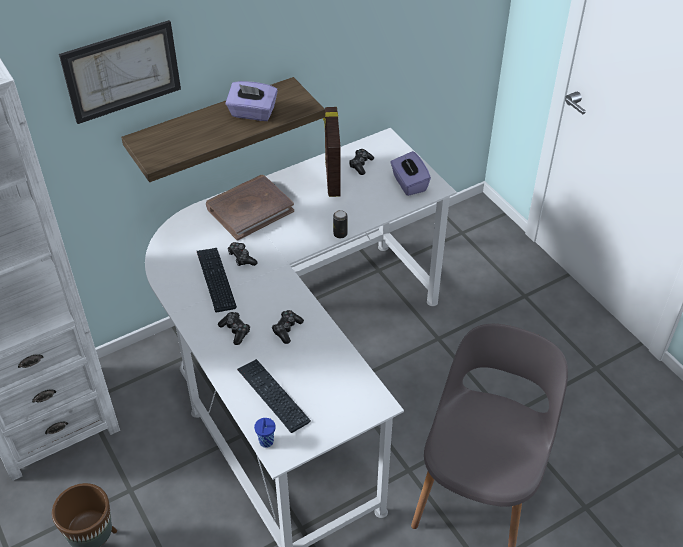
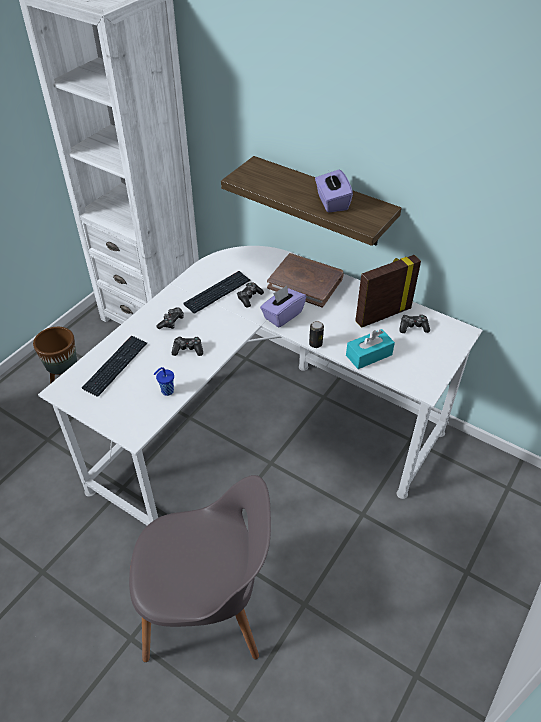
camera: 65 degrees right, 0 degrees up
(122, 71) = (263, 100): picture -> none
(266, 442) = (69, 378): blue cup -> blue cup (166, 391)
(376, 205) = (369, 355): none -> turquoise tissue box
(409, 183) = (415, 367): purple tissue box -> purple tissue box (282, 315)

